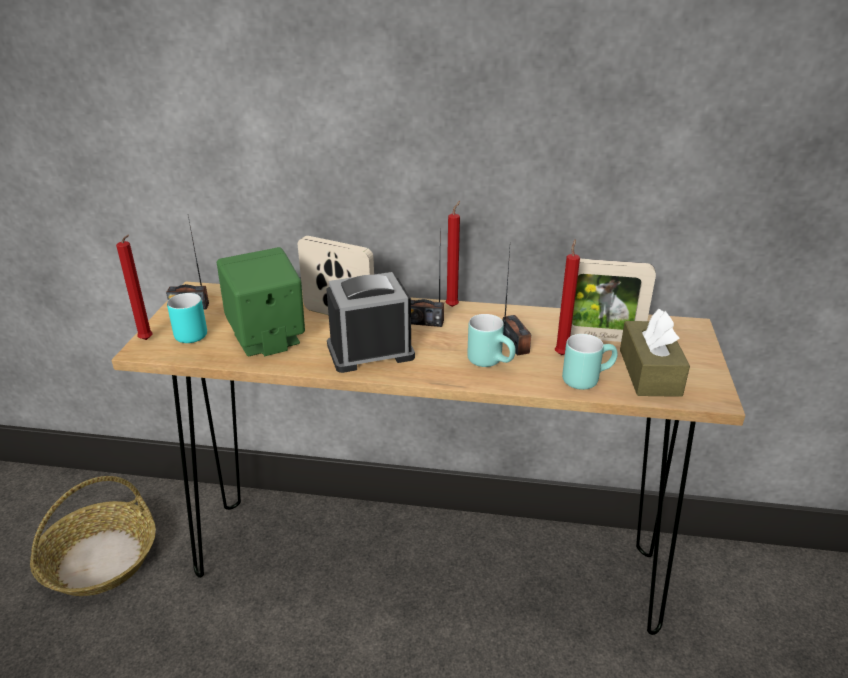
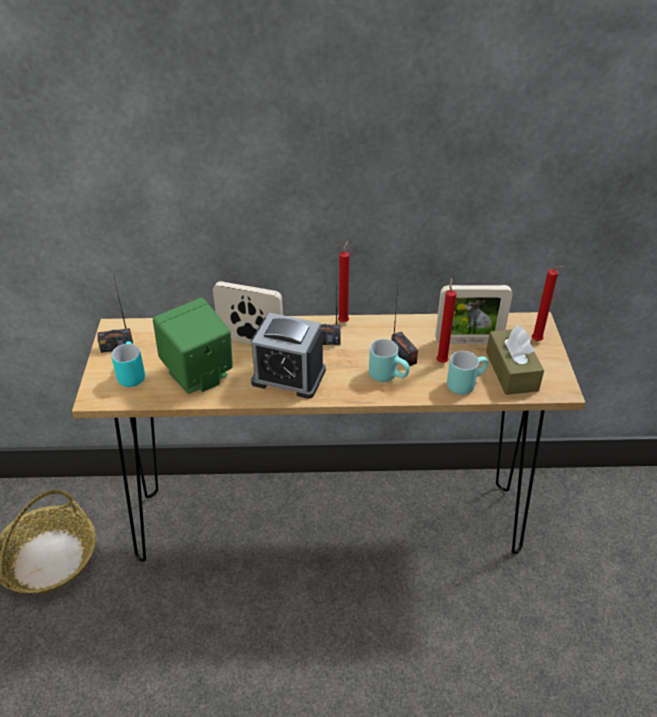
camera: 10 degrees left, 10 degrees up
(147, 340) = (95, 388): red candle -> red candle (538, 341)
(370, 351) = (288, 376): alarm clock -> alarm clock turned 135 degrees counterclockwise

